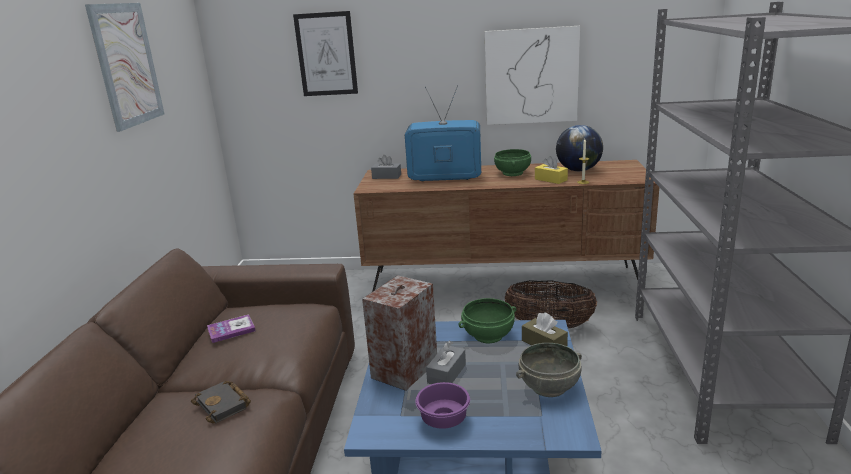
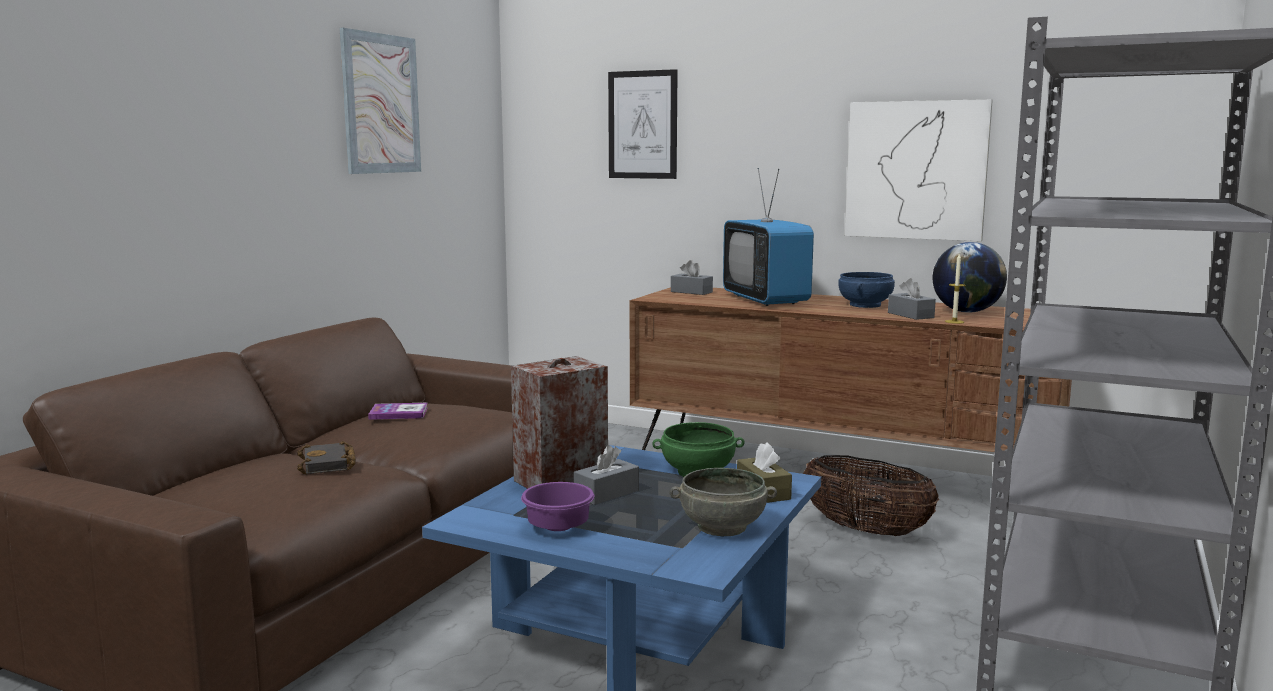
camera: 20 degrees right, 10 degrees down
(445, 178) = (765, 300): television -> television turned 135 degrees counterclockwise
(513, 173) = (866, 305): green bowl -> blue bowl
(551, 179) = (910, 315): yellow tissue box -> grey tissue box

